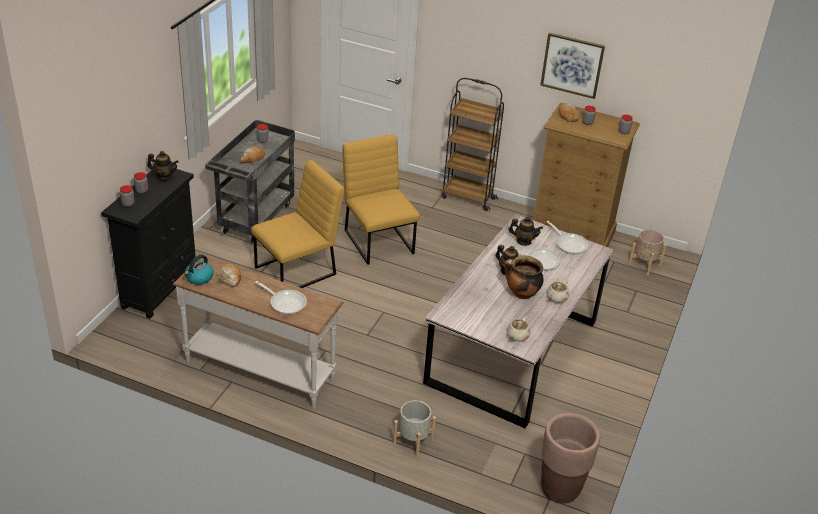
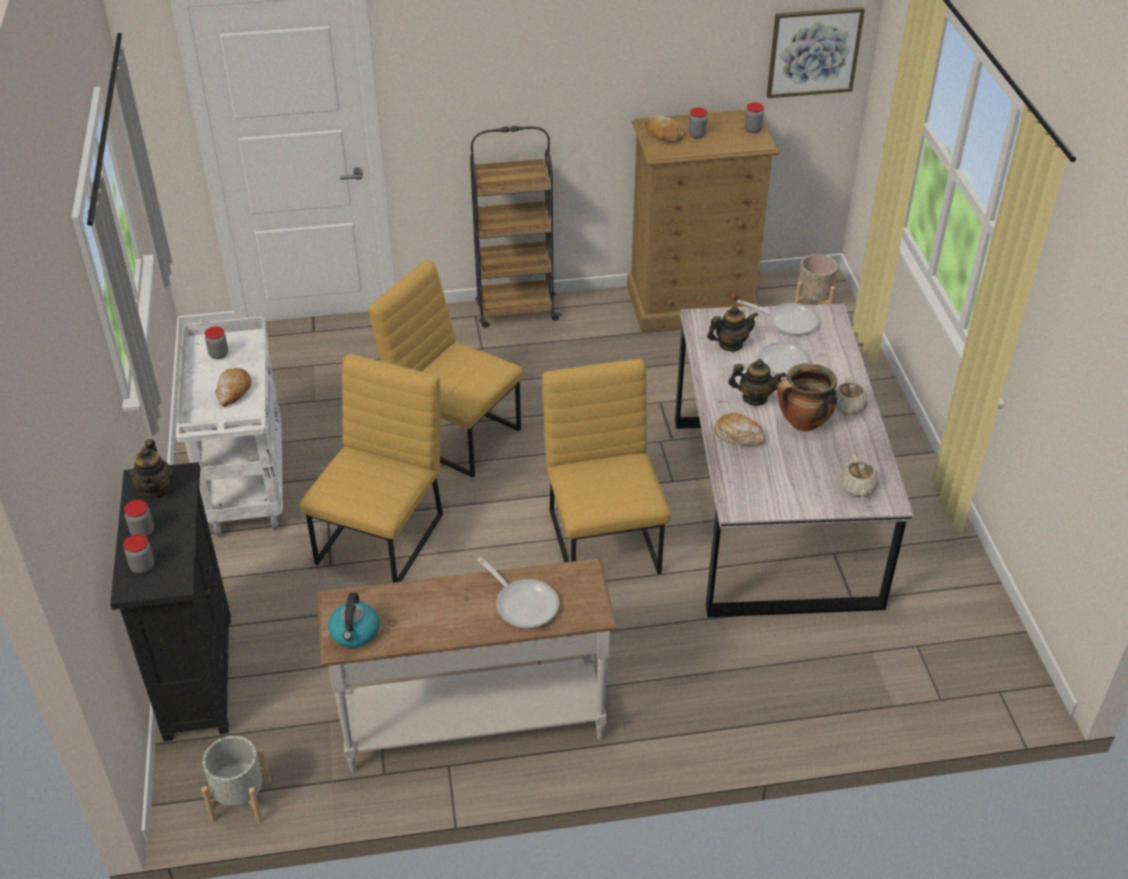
camera: 30 degrees left, 5 degrees up
(164, 177) = (156, 490): teapot -> teapot turned 105 degrees clockwise
(230, 278) = (402, 607): bread -> bread (739, 436)
(254, 222) = (247, 491): black cart -> white cart
(285, 302) = (523, 603): frying pan -> frying pan turned 45 degrees clockwise
(406, 322) = (604, 538): none -> yellow chair
(413, 441) = (772, 710): grey planter -> grey planter (240, 800)
(560, 489) = (999, 671): brown planter -> none
(572, 65) = (643, 56): picture -> picture (813, 52)

